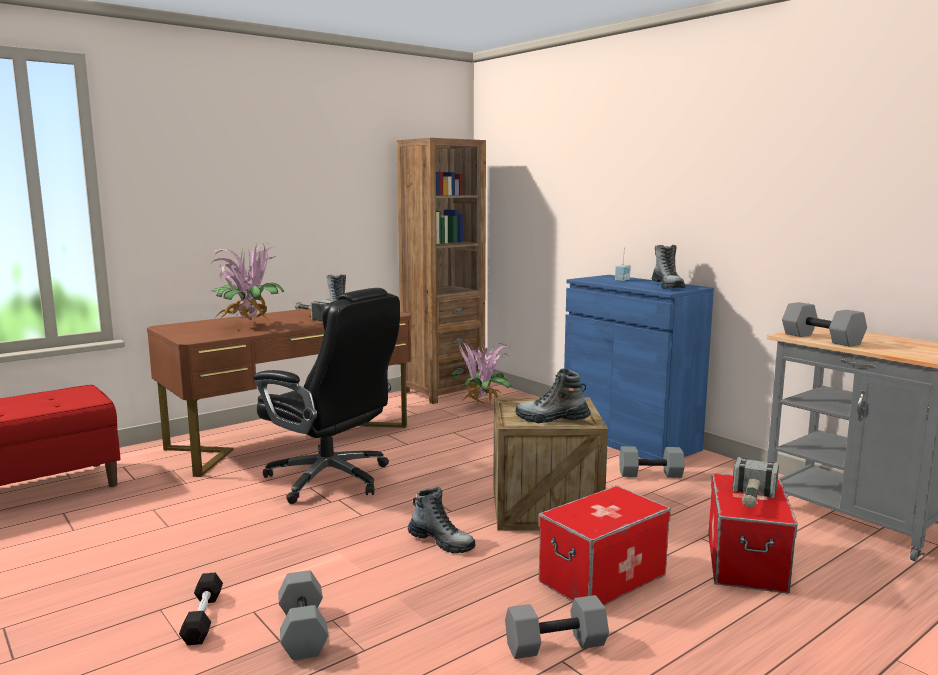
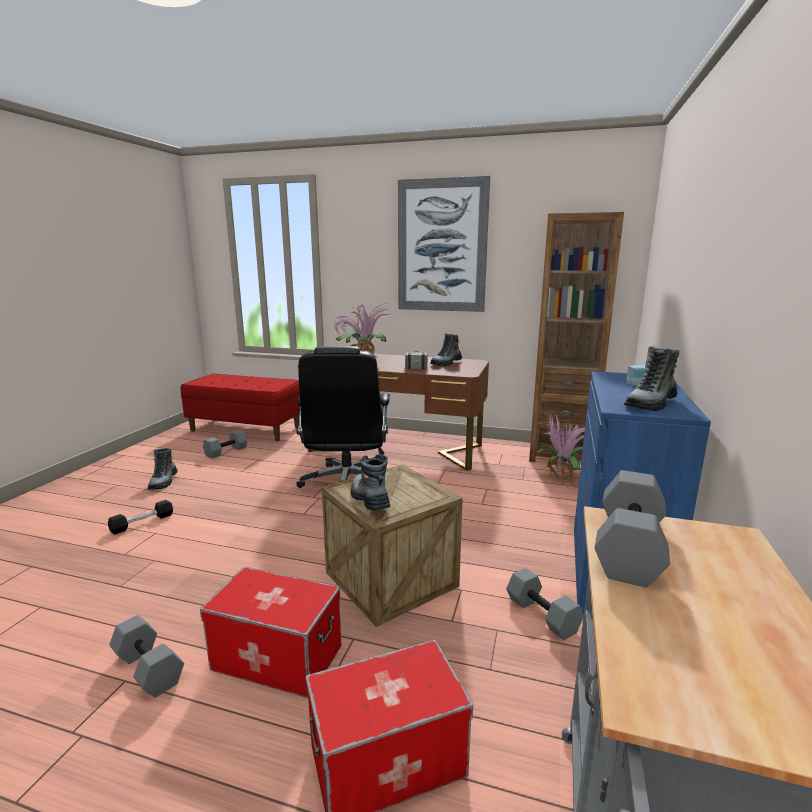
camera: 55 degrees right, 5 degrees up
(284, 169) = (441, 246): none -> picture
(301, 631) = (137, 556): grey dumbbell -> grey dumbbell (226, 451)
(441, 542) = (286, 557): boot -> boot (163, 481)
(752, 499) = (378, 691): hammer -> none

